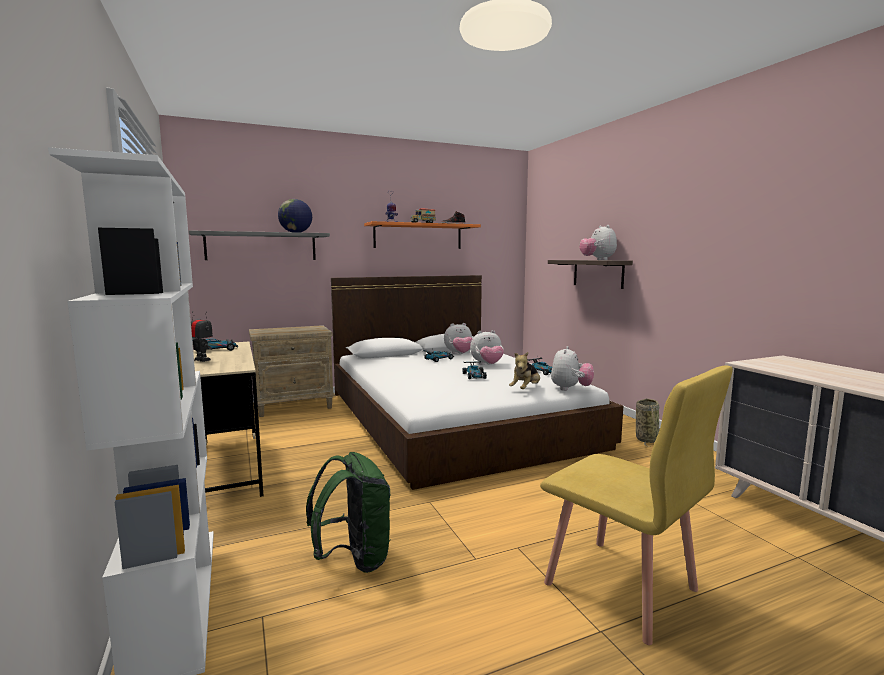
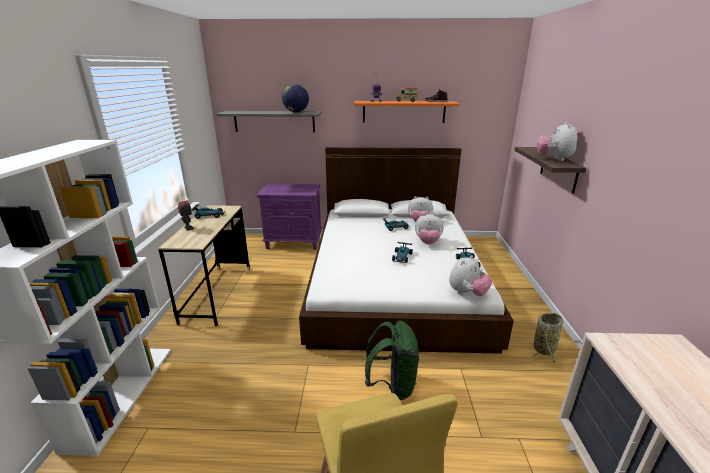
camera: 25 degrees right, 15 degrees up
(295, 406) = (294, 242): beige nightstand -> purple nightstand
(354, 559) = (224, 401): green backpack -> green backpack (392, 385)
(525, 389) = (426, 285): plush toy -> none

